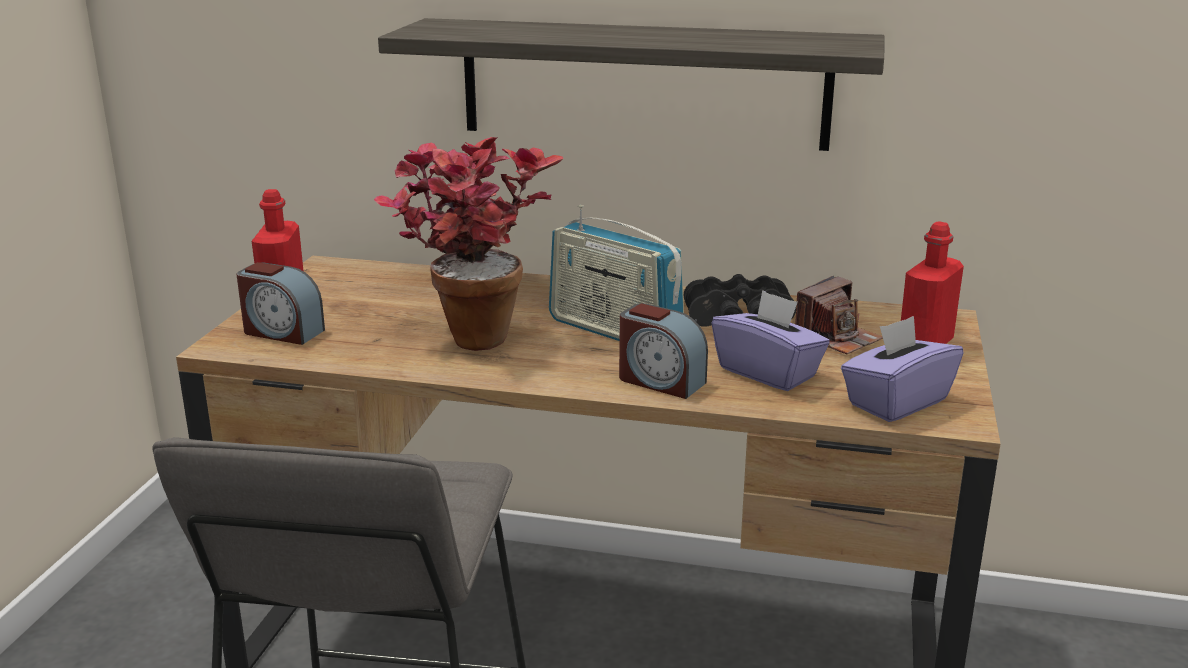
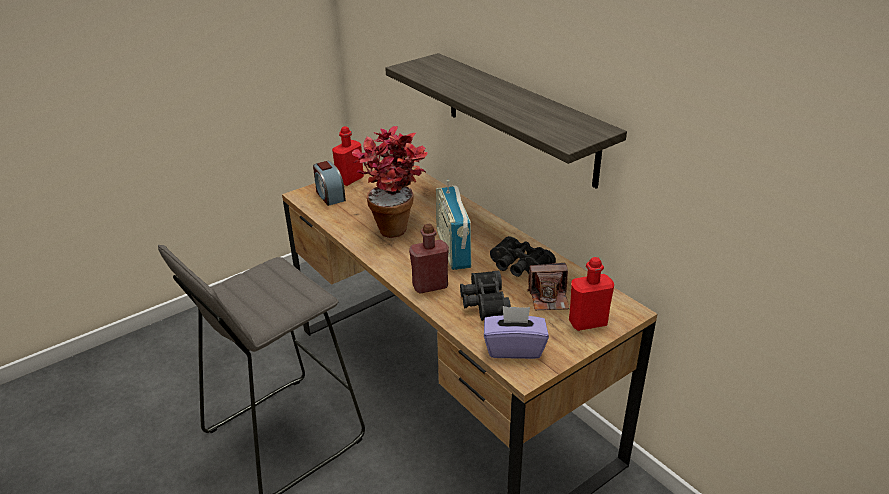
camera: 40 degrees right, 10 degrees up
(660, 381) = (430, 286): alarm clock -> red bottle
(768, 372) = (483, 303): purple tissue box -> black binoculars

